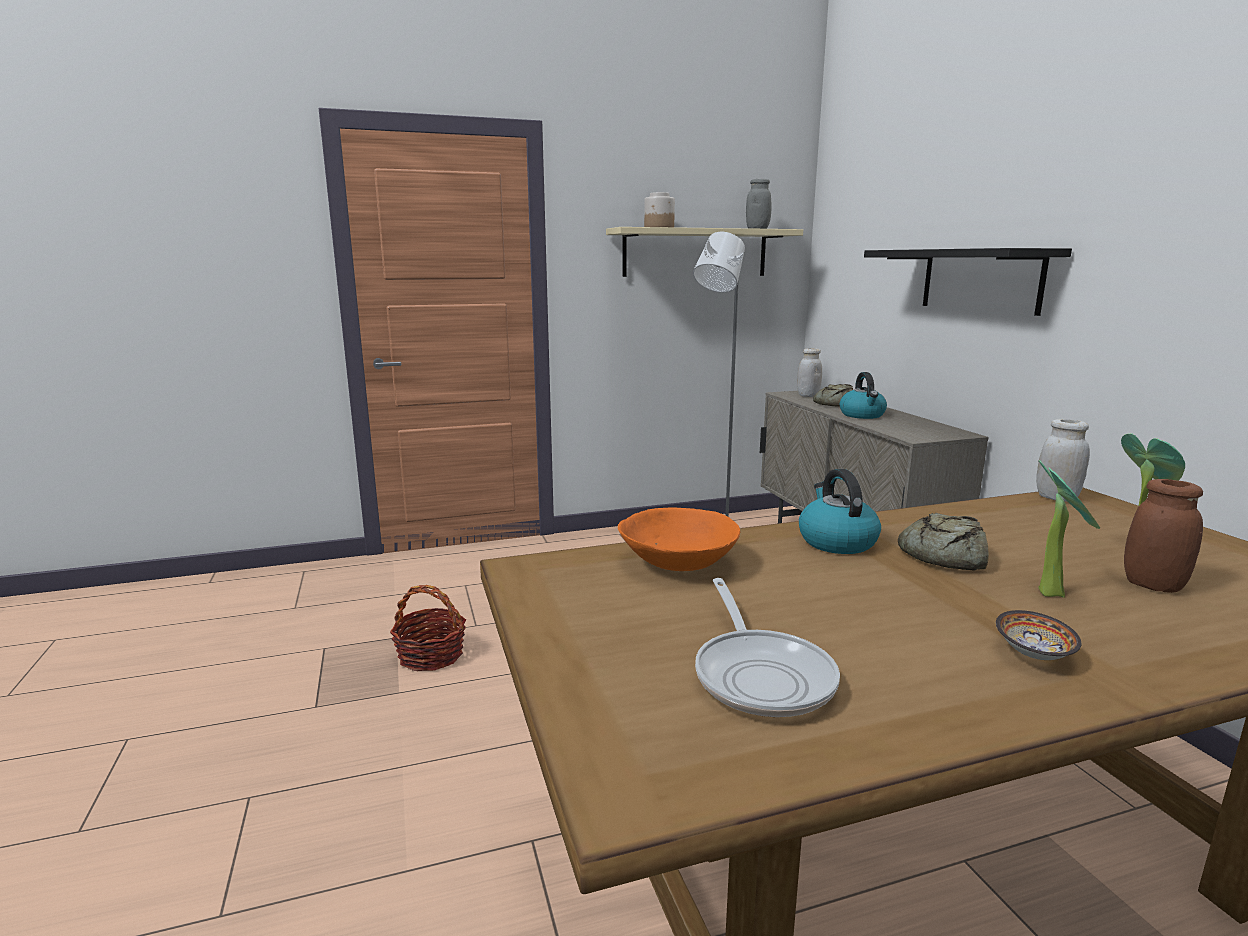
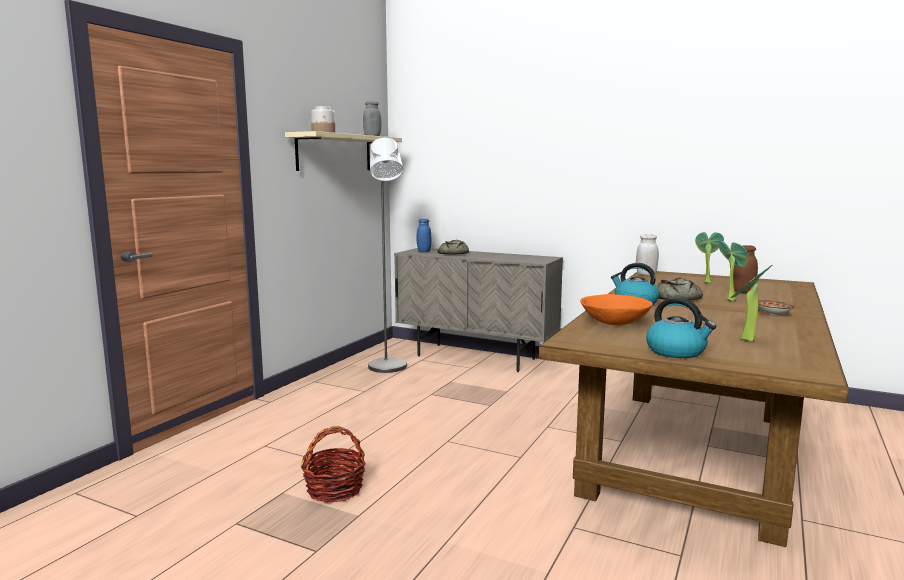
camera: 45 degrees left, 5 degrees down
(761, 675) = (745, 340): frying pan -> potted plant
(808, 395) = (424, 251): white jar -> blue jar
(862, 415) = (484, 256): kettle -> kettle (677, 351)
(980, 280) = (543, 169): black shelf -> none

